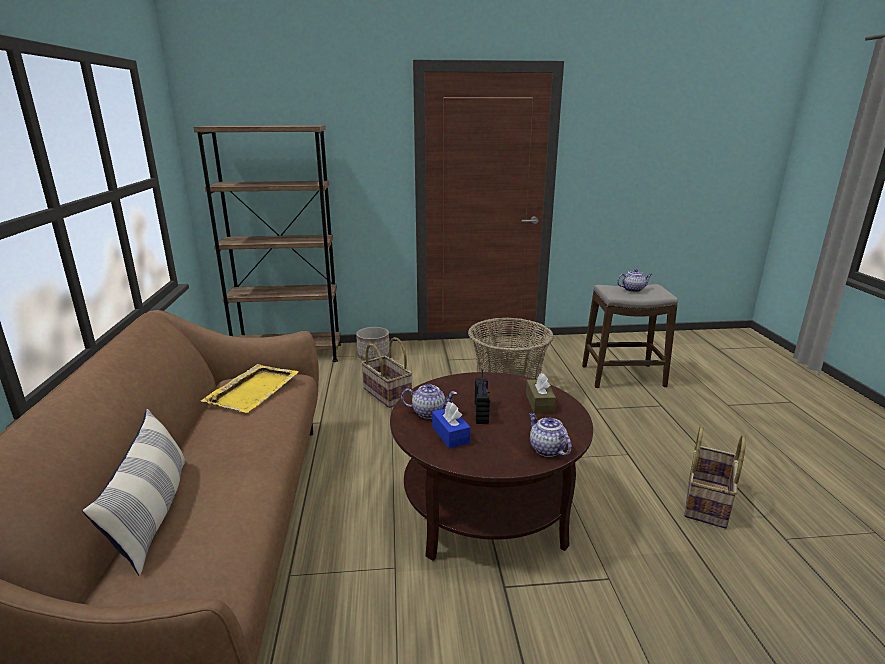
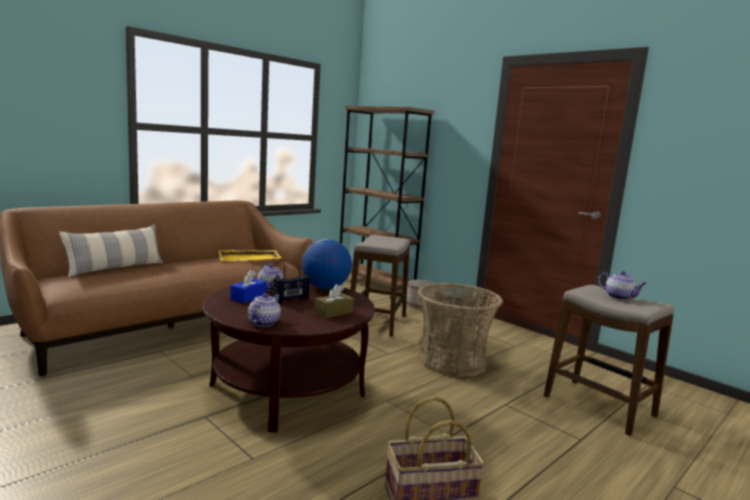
camera: 50 degrees right, 10 degrees down
(386, 394) = (377, 322): basket -> stool
(456, 383) = (325, 288): none -> globe

